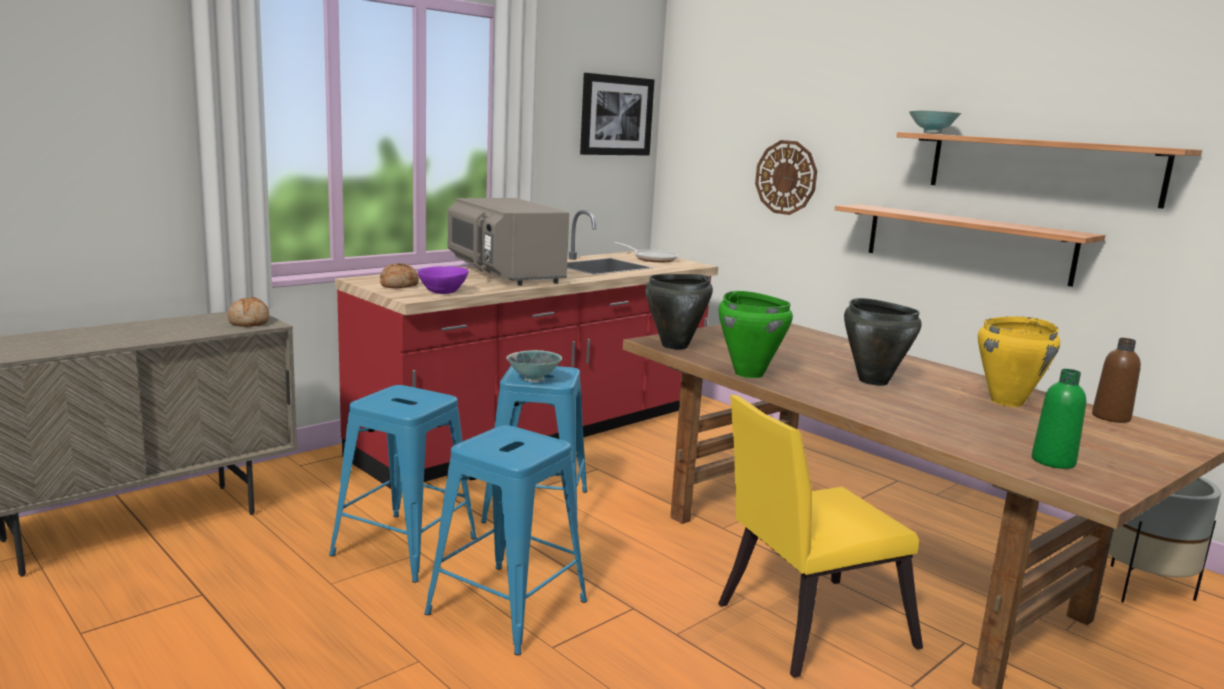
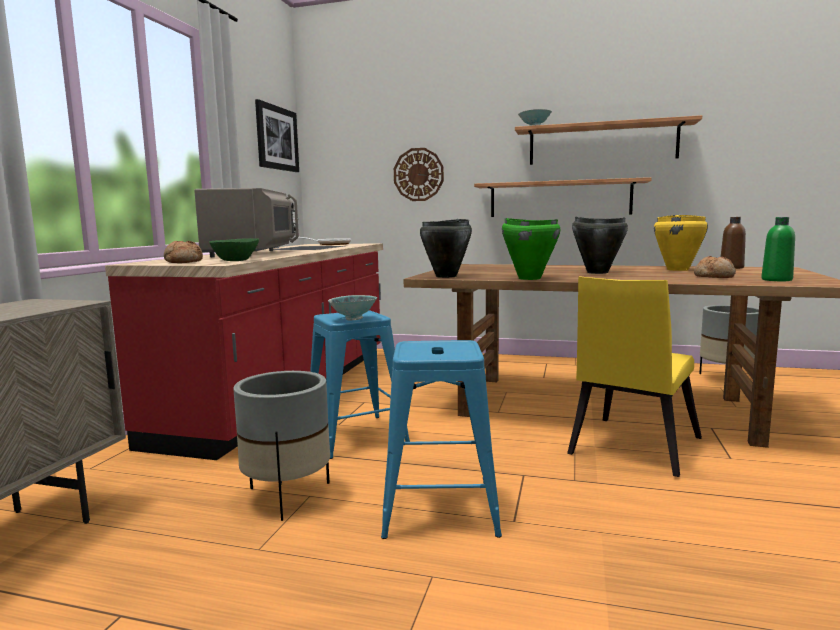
camera: 30 degrees left, 5 degrees down
(250, 322) = (53, 304): bread -> bread (714, 276)
(404, 546) = (287, 496): blue stool -> grey planter
(442, 292) = (235, 260): purple bowl -> green bowl
(504, 274) = (253, 253): grey microwave -> grey microwave turned 120 degrees counterclockwise

